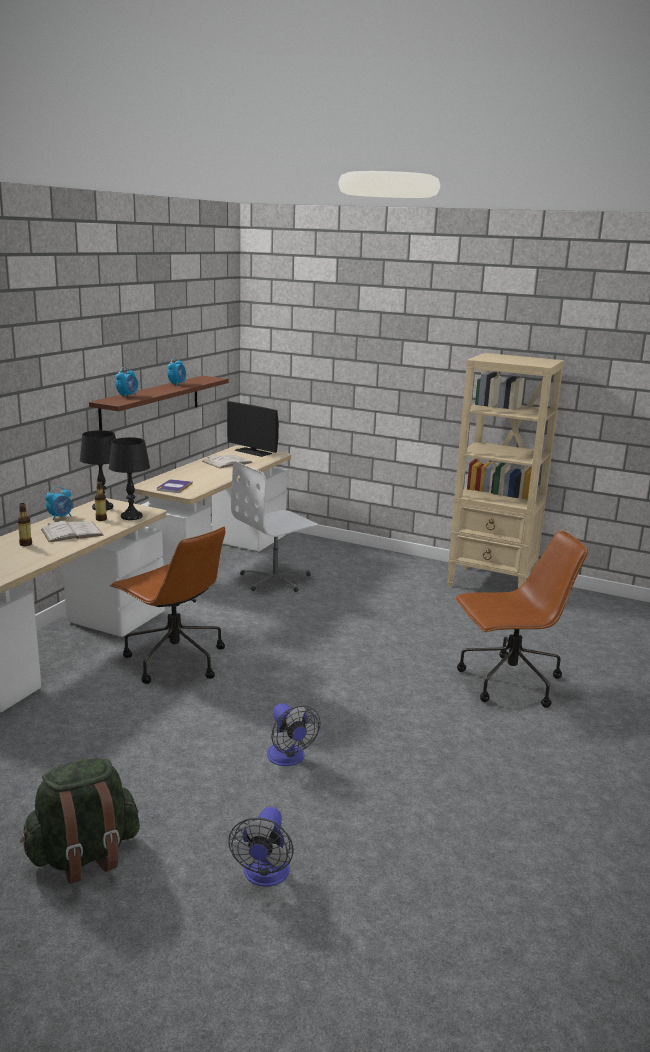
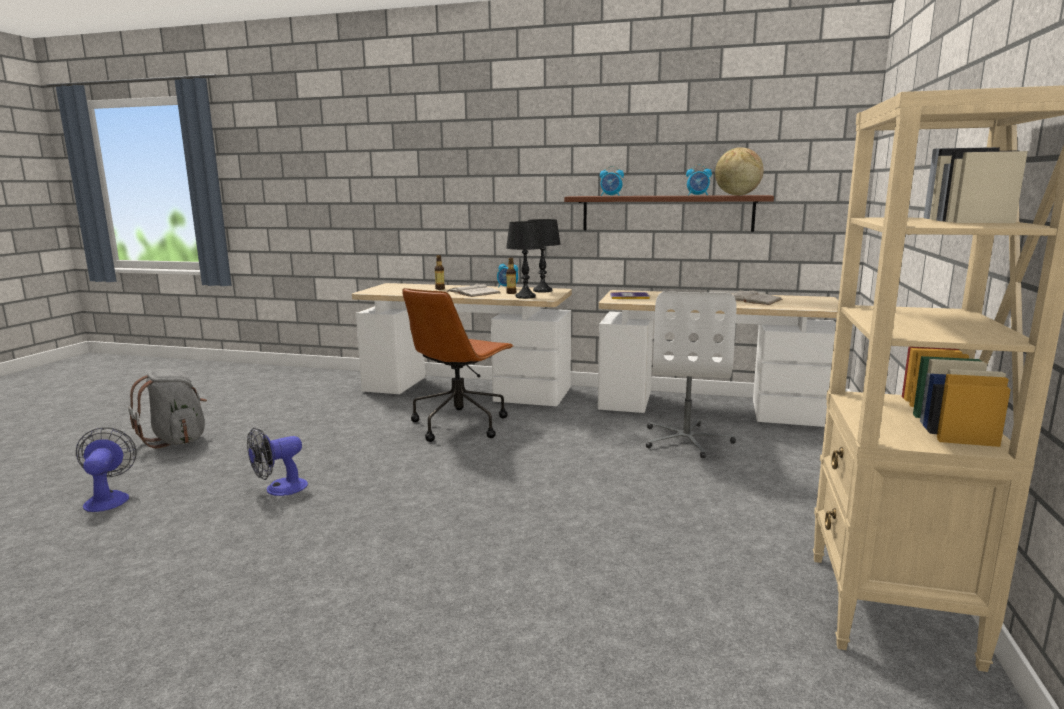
camera: 80 degrees right, 5 degrees down
(84, 856) = (177, 440): green backpack -> grey backpack
(201, 380) = (737, 195): none -> globe
(253, 452) = (816, 302): monitor -> none
(264, 876) = (108, 498): fan -> fan turned 75 degrees clockwise
(275, 579) = (686, 440): white office chair -> white office chair turned 120 degrees counterclockwise
(508, 682) = (467, 630): brown office chair -> none

